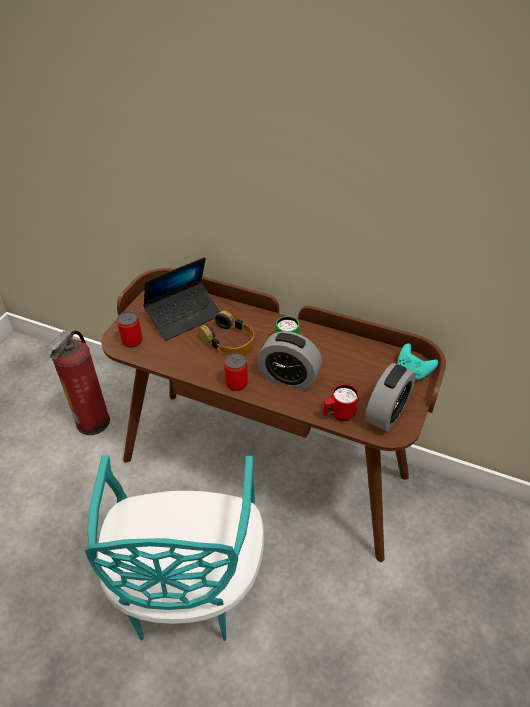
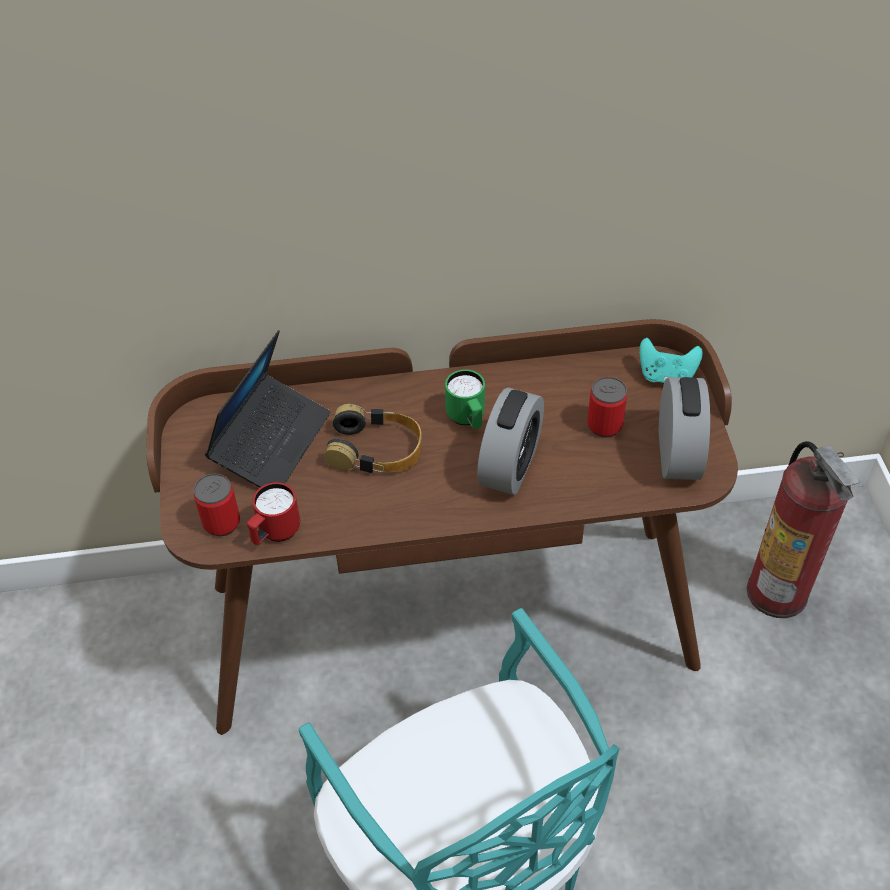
camera: 30 degrees left, 5 degrees up
(93, 422) = (115, 699): fire extinguisher -> fire extinguisher (778, 592)
(236, 383) = (443, 511): can -> can (604, 425)
(288, 378) = (510, 466): alarm clock -> alarm clock turned 60 degrees counterclockwise
(338, 414) = (618, 487): red mug -> red mug (275, 533)

